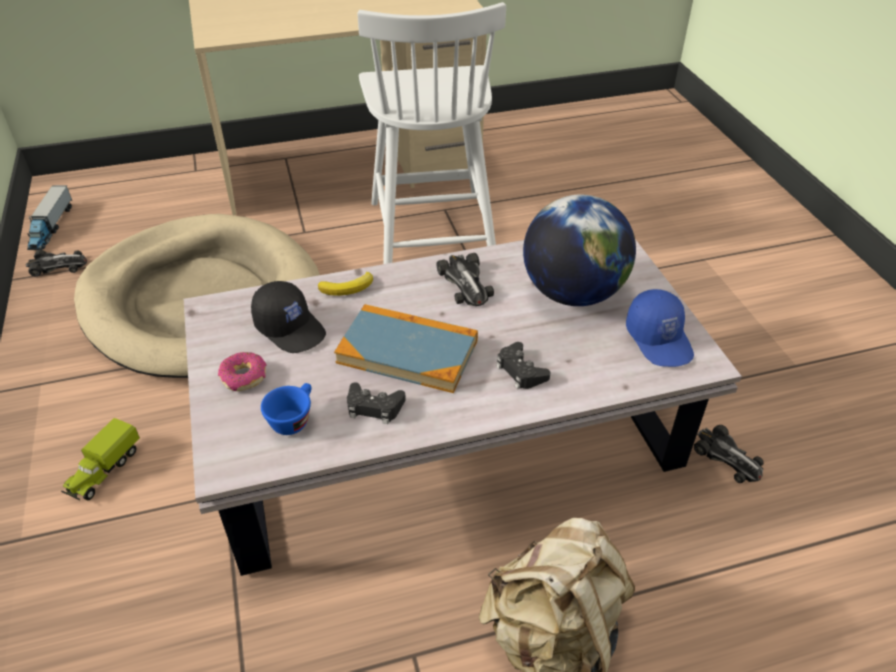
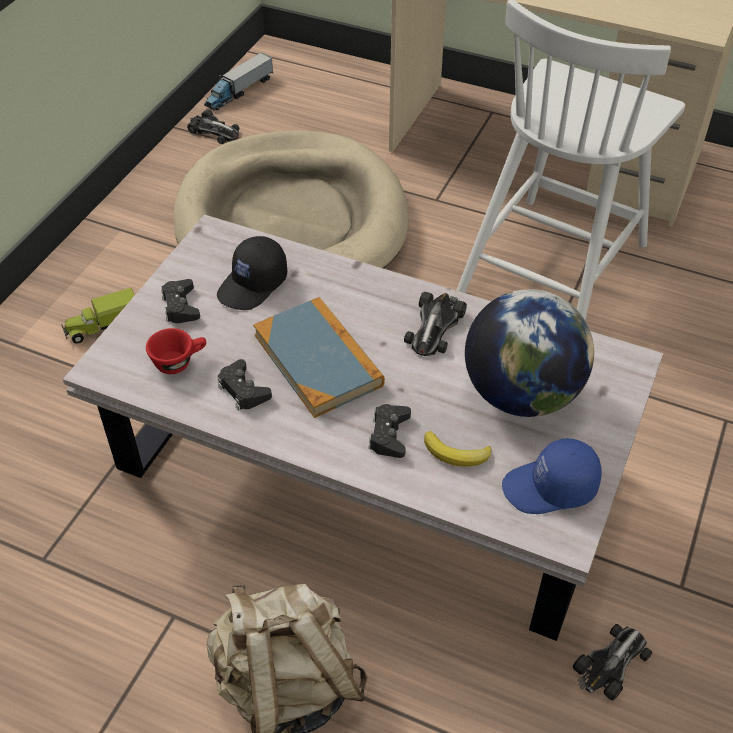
camera: 40 degrees right, 5 degrees up
(244, 377) = (180, 306): donut -> black game controller
(291, 328) = (253, 285): black cap -> black cap turned 45 degrees clockwise
(293, 418) = (179, 361): blue cup -> red cup
(348, 288) = (332, 275): banana -> banana (456, 454)
(660, 339) = (550, 488): blue cap -> blue cap turned 60 degrees clockwise
(727, 457) = (612, 664): toy car -> toy car turned 135 degrees counterclockwise

